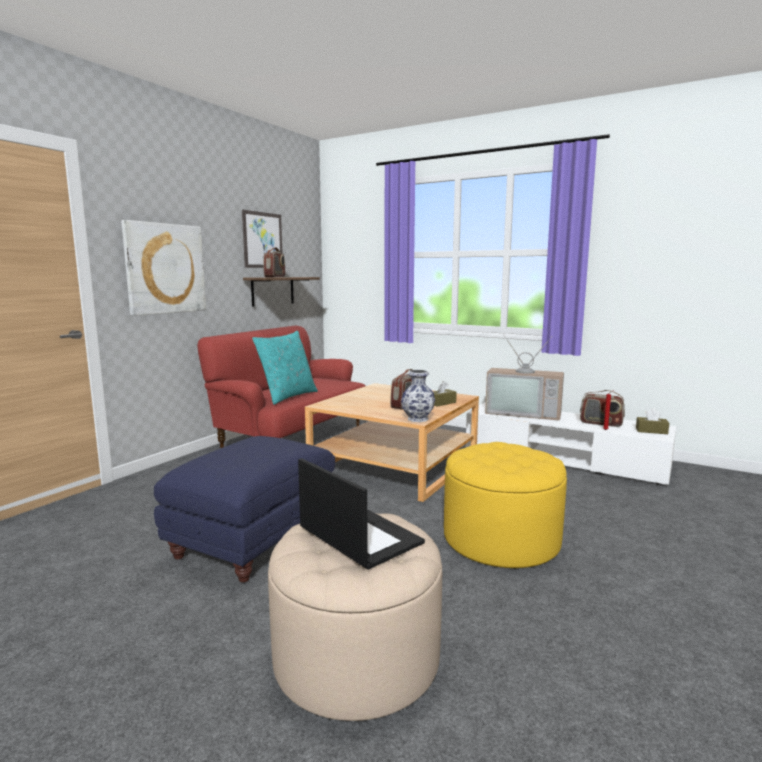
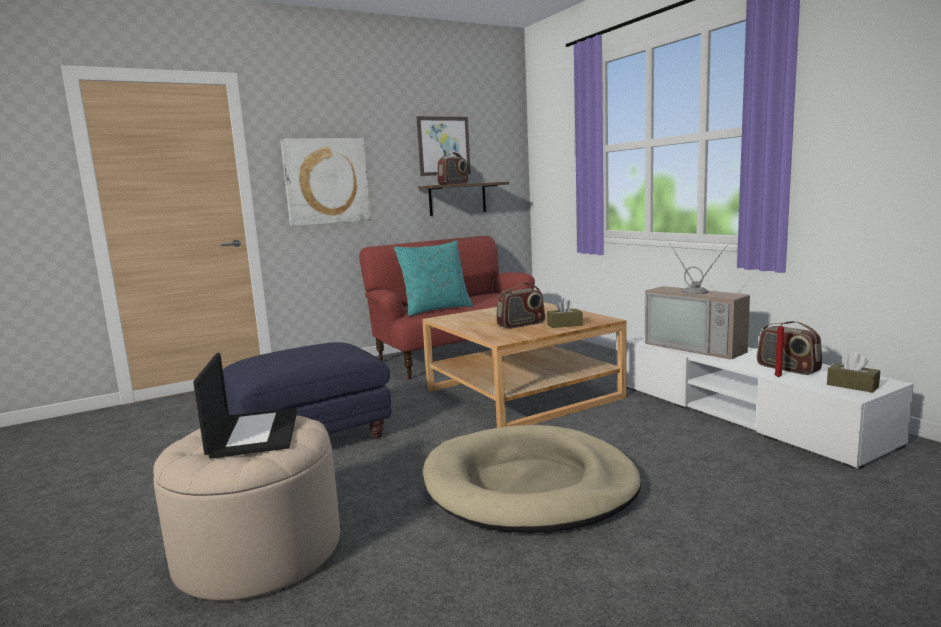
camera: 30 degrees right, 0 degrees up
(417, 419) = (503, 339): vase -> none
(501, 539) = (529, 485): yellow ottoman -> beige dog bed

